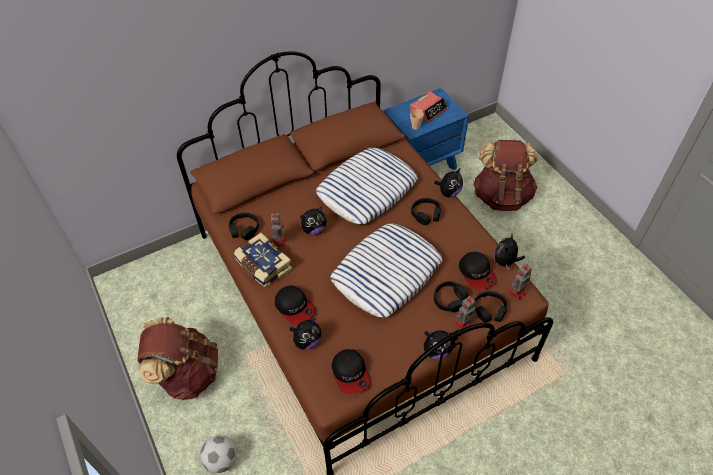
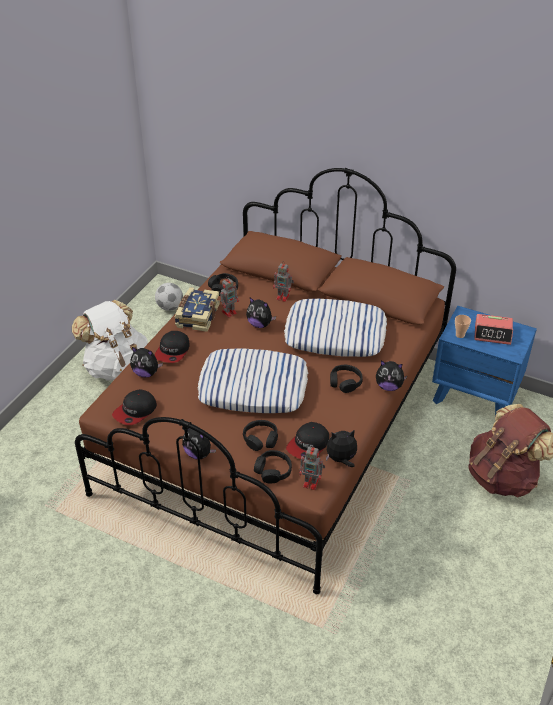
camera: 55 degrees right, 10 degrees down
(187, 373) = (116, 367): brown backpack -> white backpack
(221, 460) = (59, 425): football -> football (170, 307)
(464, 324) = (242, 460): toy robot -> toy robot (283, 297)

